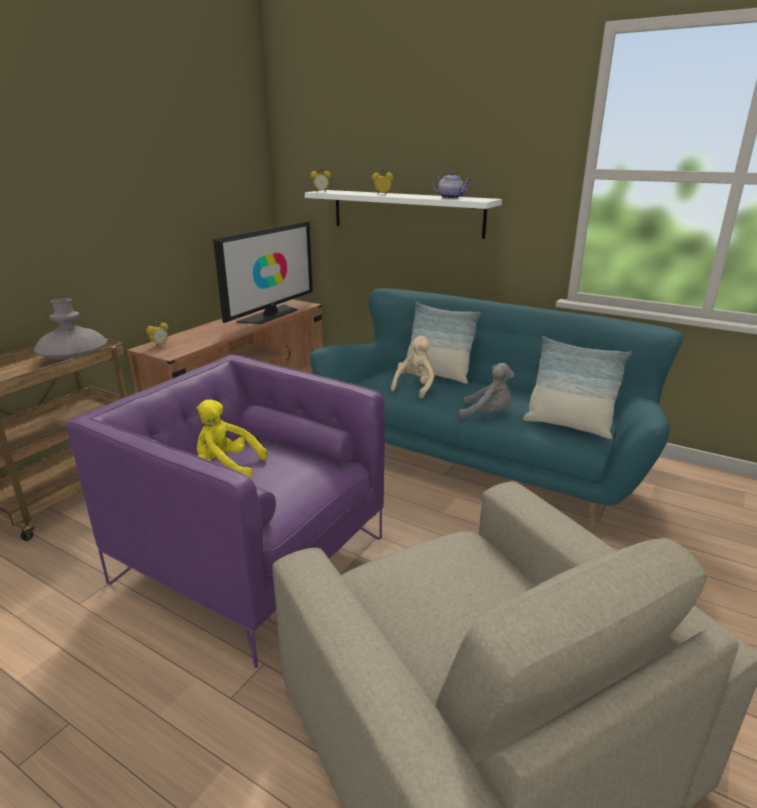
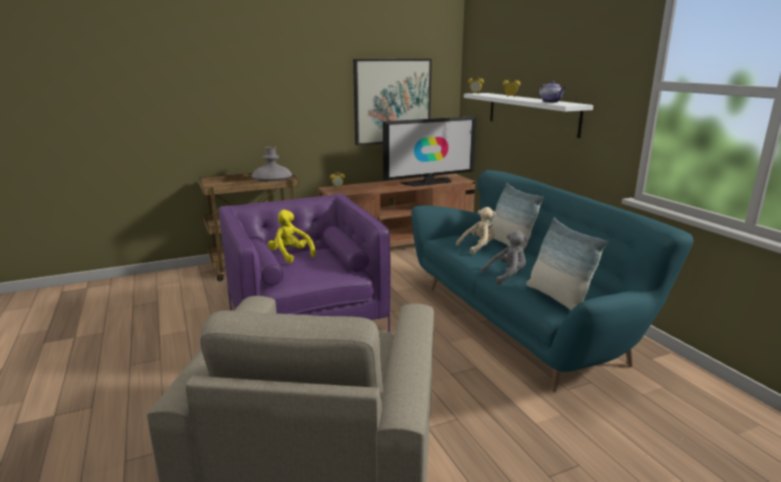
camera: 35 degrees right, 5 degrees down
(202, 208) = (392, 101): none -> picture
(488, 414) = (506, 276): grey plush toy -> grey plush toy turned 75 degrees counterclockwise

